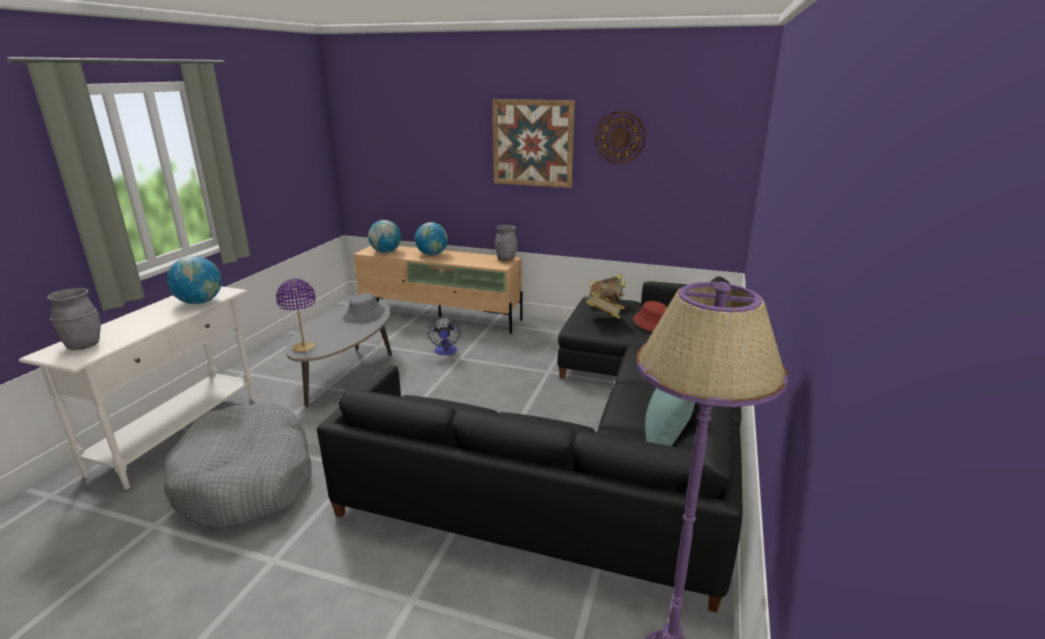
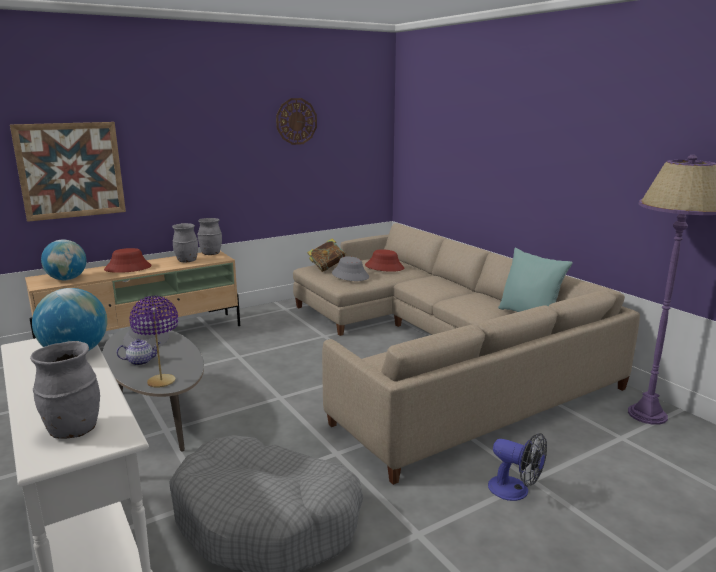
camera: 50 degrees left, 5 degrees down
(328, 329) = (141, 361): none -> teapot
(432, 254) = (128, 268): globe -> red hat
(445, 352) = (216, 358): fan -> fan (515, 491)
(476, 260) = (187, 261): none -> grey vase
(533, 143) = (218, 132): picture -> picture (71, 170)
(602, 319) = (350, 275): book -> grey hat
(607, 436) = (436, 351): black sofa -> beige sofa

